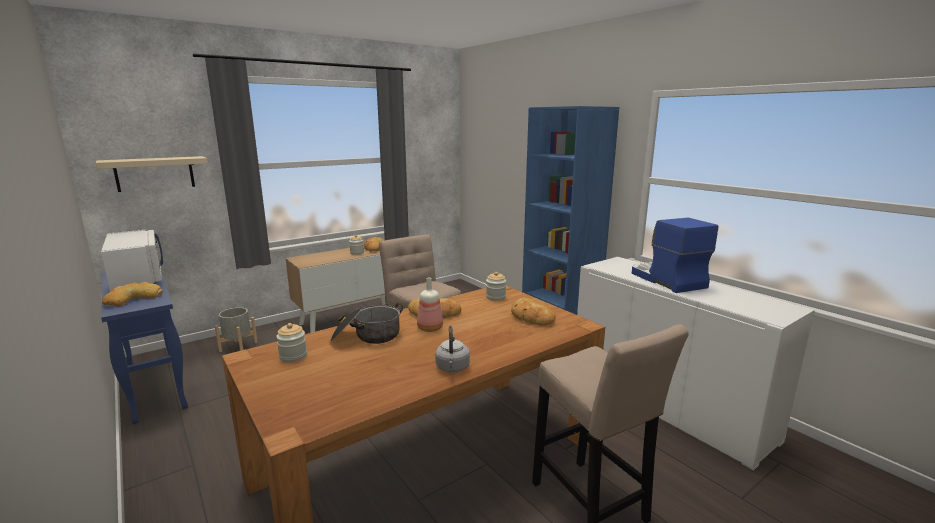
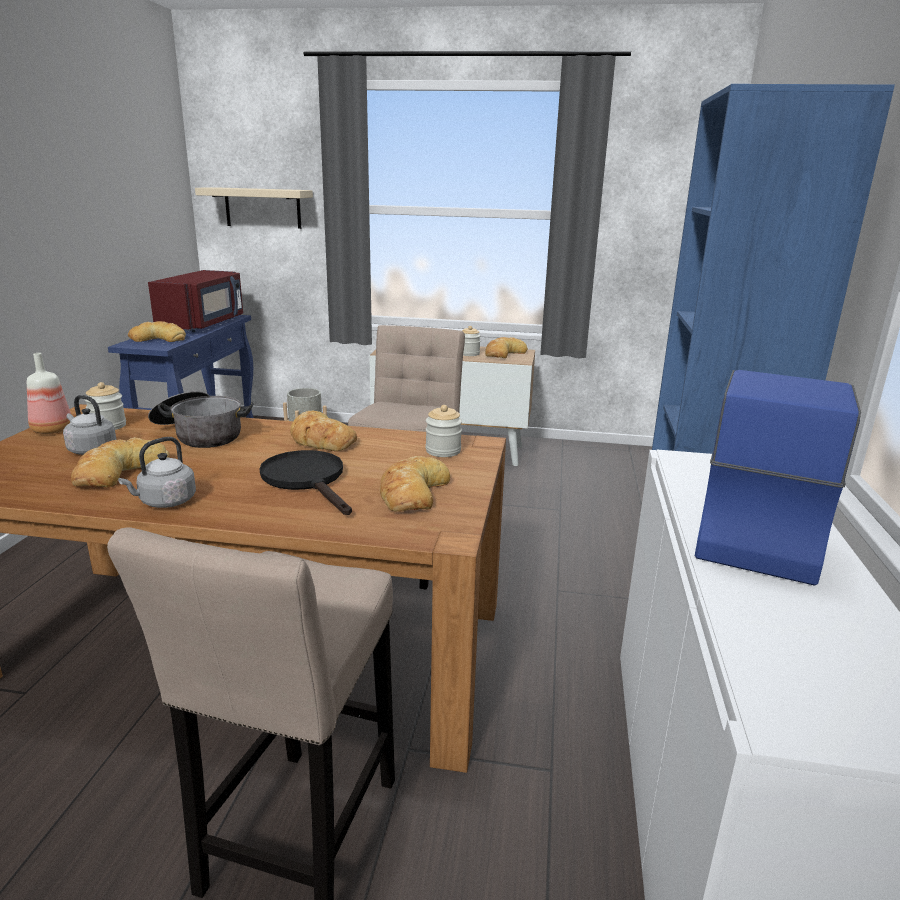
camera: 45 degrees right, 5 degrees up
(138, 279) = (203, 324): white microwave -> red microwave
(327, 370) = (90, 449): none -> grey kettle
(383, 370) = (119, 471): none -> bread
(430, 329) = (269, 453): bottle -> bottle (51, 430)
(481, 331) = (308, 480): none -> black frying pan

